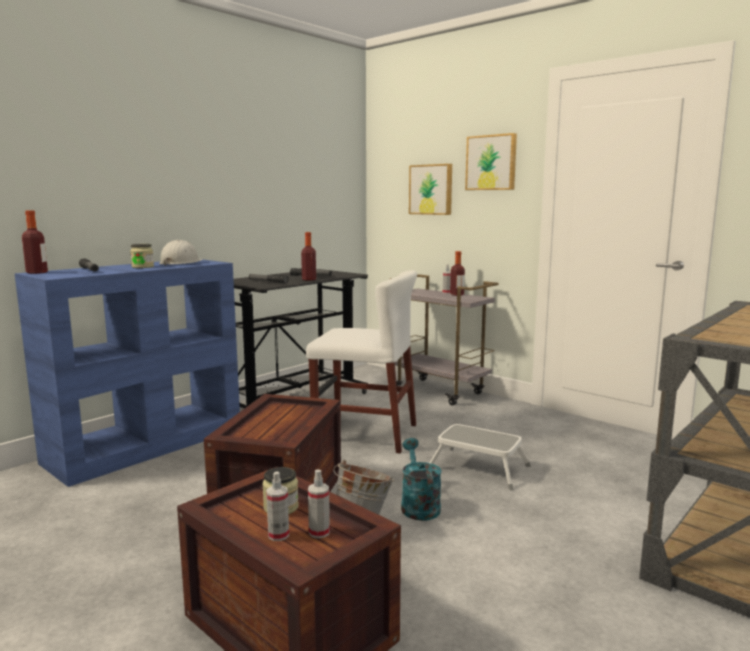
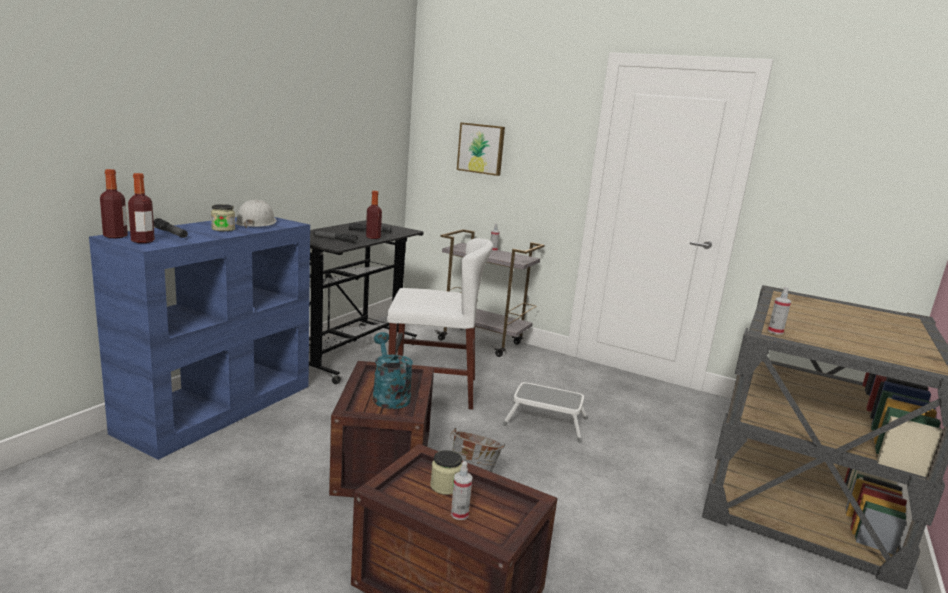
camera: 15 degrees left, 5 degrees up
(319, 532) = (492, 508): spray bottle -> spray bottle (775, 332)
(418, 505) = (509, 461): turquoise watering can -> turquoise watering can (389, 395)
(457, 294) = (504, 253): bottle -> bottle (143, 241)
(491, 162) = (545, 131): picture -> none

